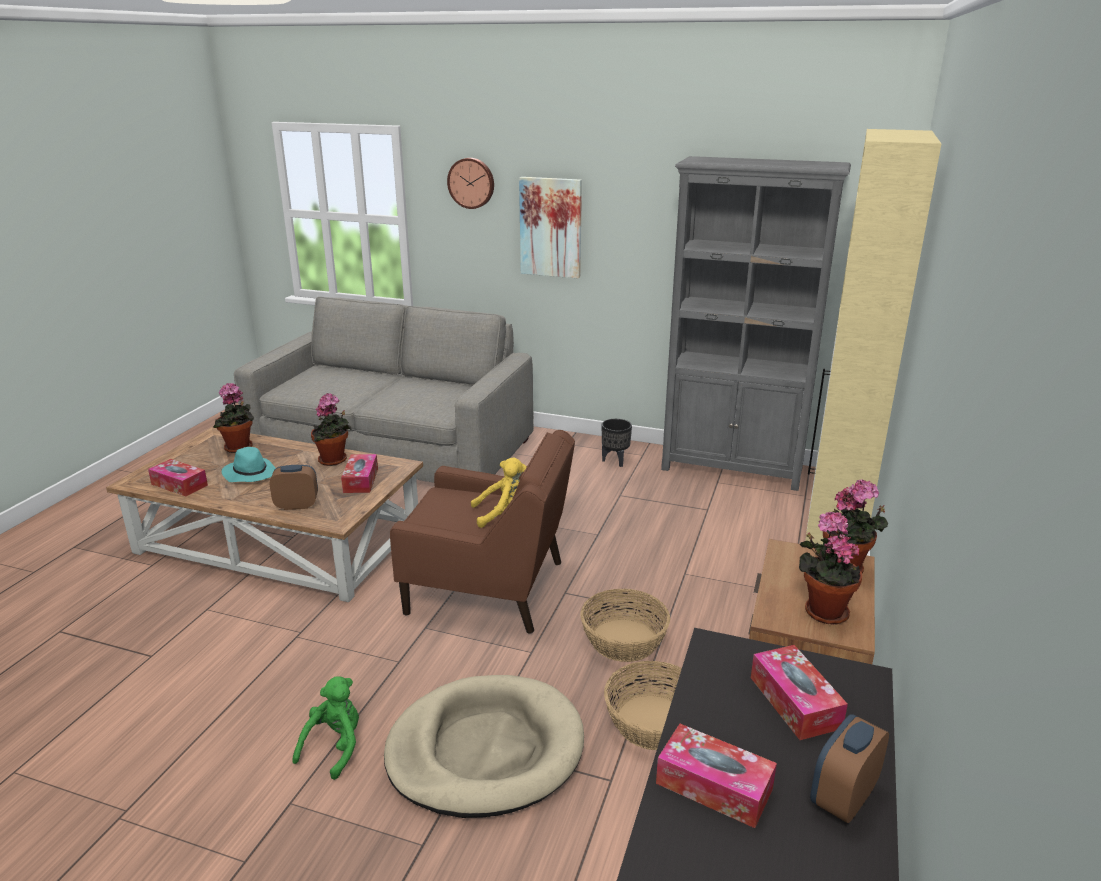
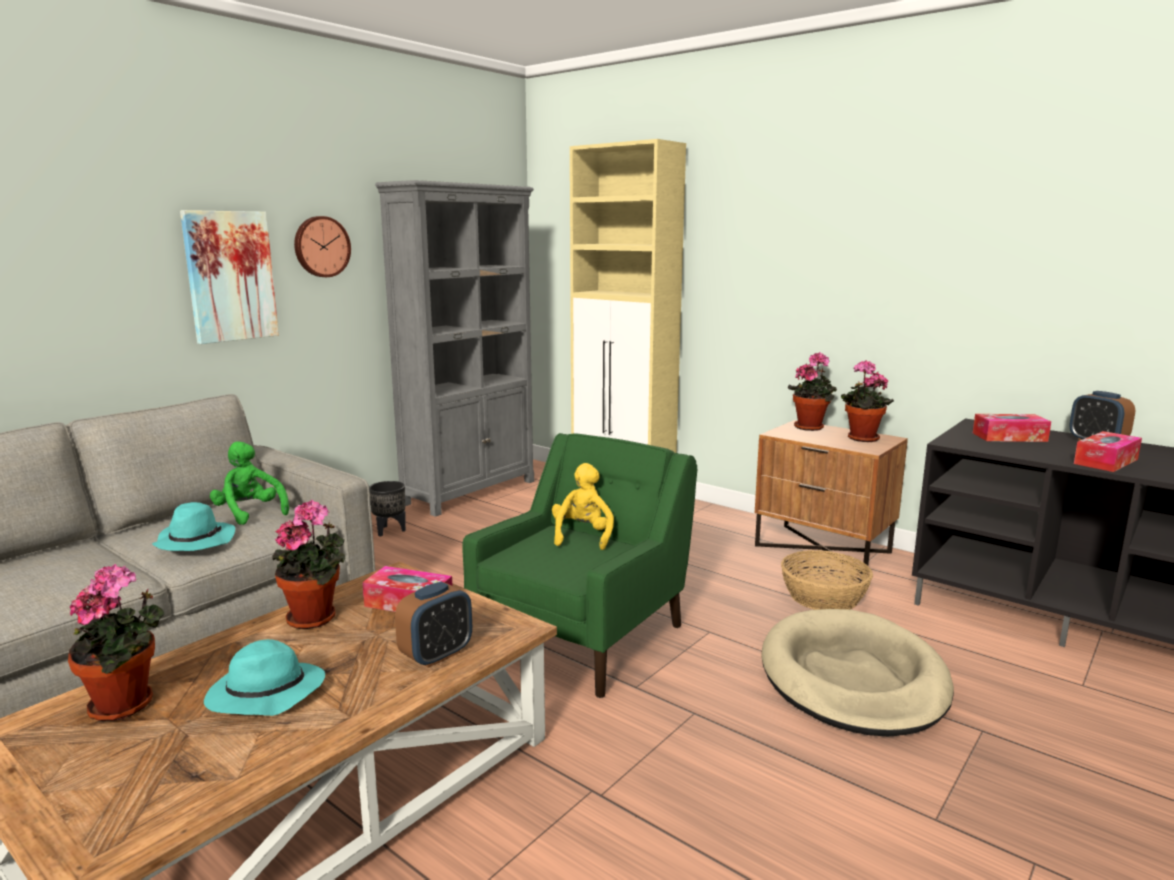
camera: 70 degrees left, 10 degrees down
(179, 484) = (205, 782): tissue box -> none
(297, 505) = (436, 655): alarm clock -> alarm clock turned 150 degrees counterclockwise
(335, 747) = (841, 776): green plush toy -> green plush toy (250, 513)
(393, 397) = (195, 541): none -> turquoise hat
(471, 183) = (99, 222): wall clock -> wall clock (321, 246)
(489, 589) = (583, 637): brown armchair -> green armchair
(624, 640) = (710, 587): basket -> none

